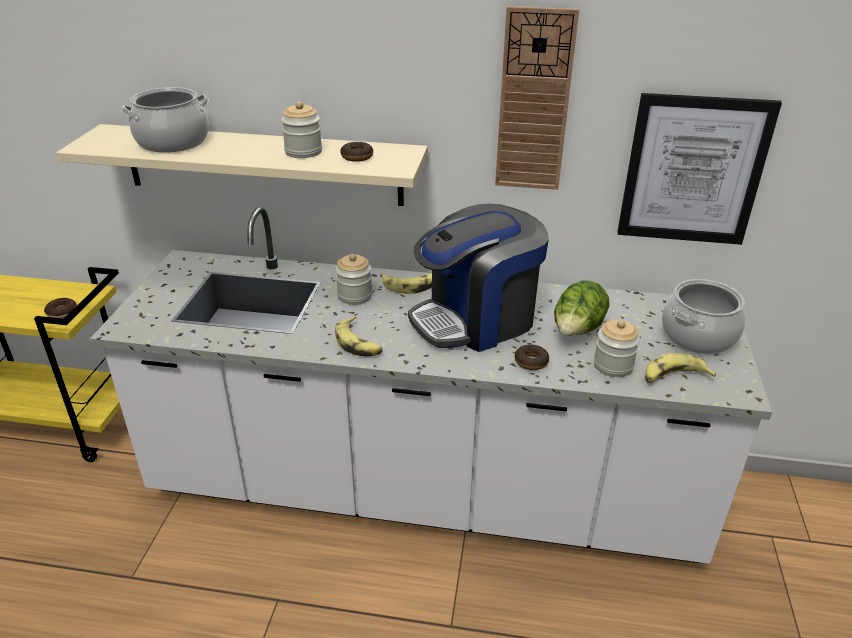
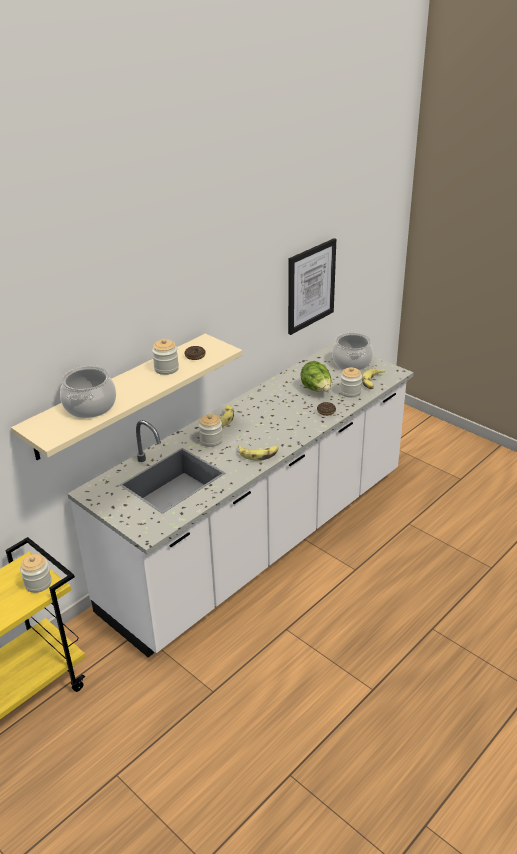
camera: 55 degrees left, 0 degrees up
(62, 312) = (38, 583): donut -> jar
(476, 320) = (276, 412): coffee machine -> none
(534, 102) = (249, 284): wall clock -> none

